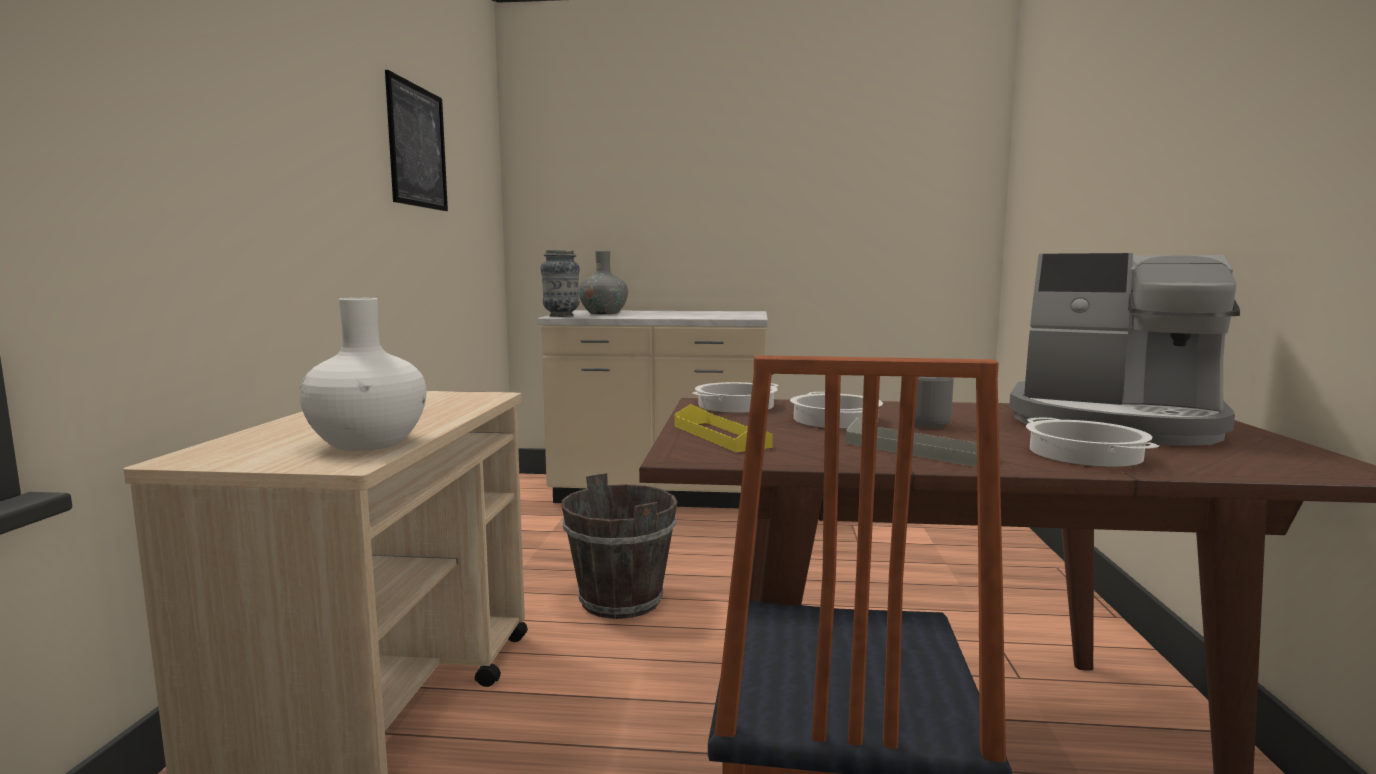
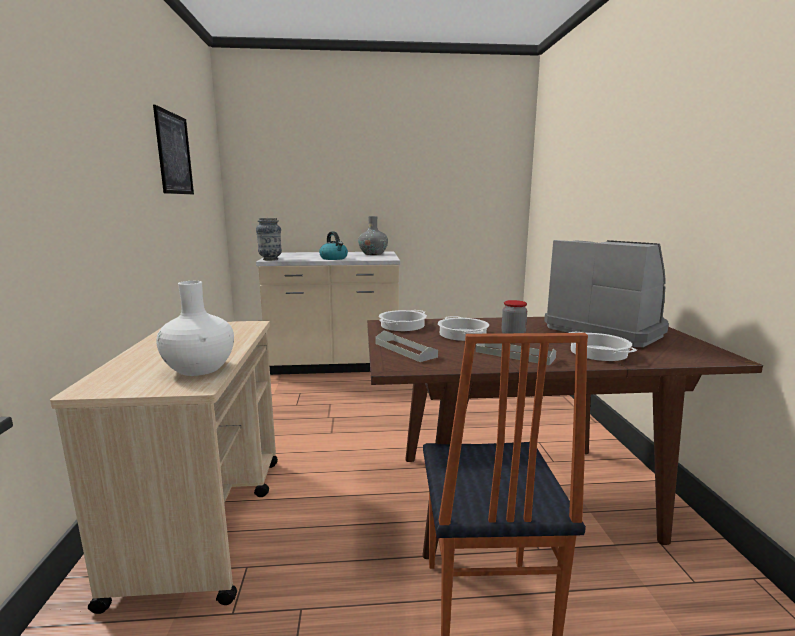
camera: 10 degrees left, 5 degrees up
(604, 313) = (295, 256): grey vase -> grey vase (373, 254)
(620, 600) = (327, 436): brown bucket -> none
(661, 316) = (334, 258): none -> kettle
(720, 436) = (405, 350): yellow tray -> grey tray
(1115, 423) = (606, 329): coffee machine -> coffee machine turned 150 degrees counterclockwise

